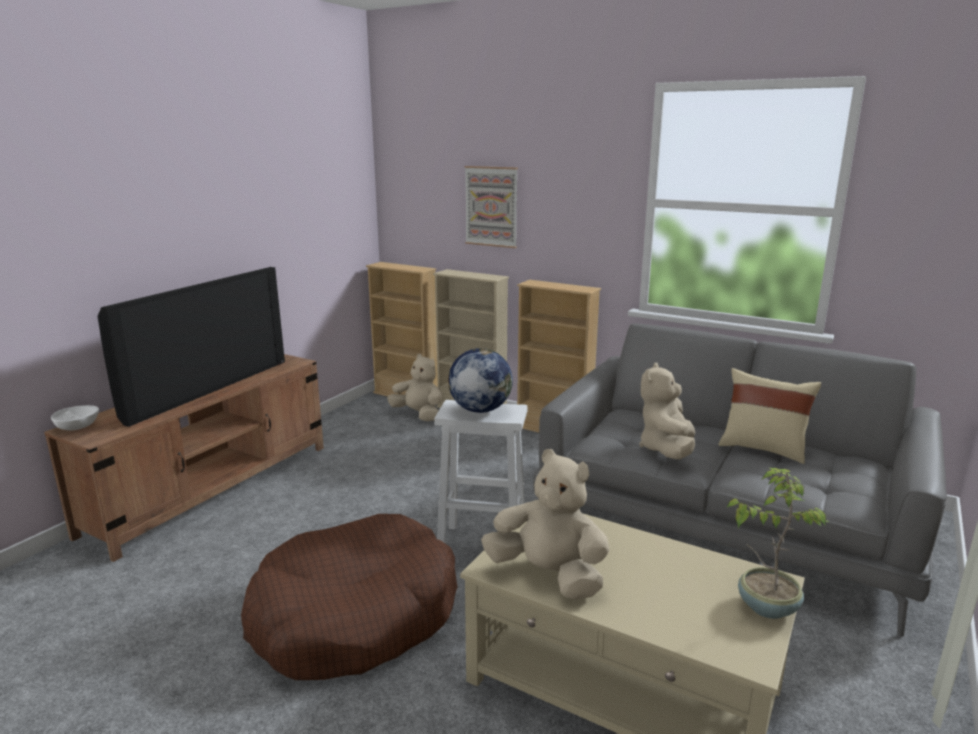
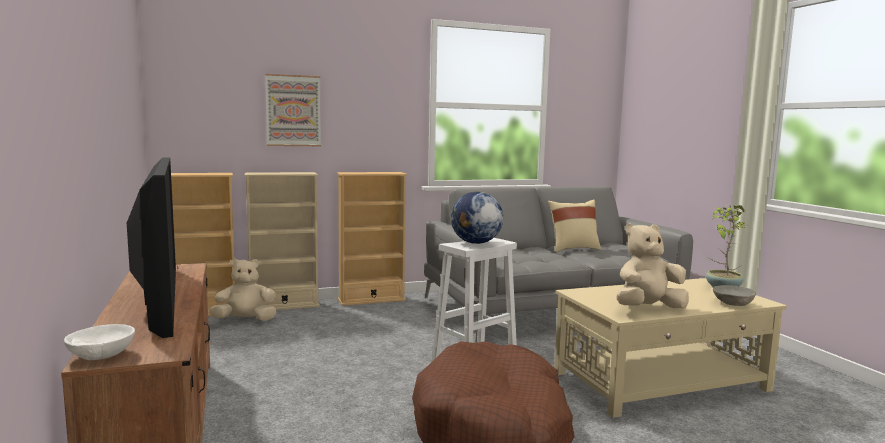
camera: 50 degrees left, 10 degrees down
(666, 450) = (542, 258): beige plush toy -> none
(687, 635) = (733, 304): none -> grey bowl

